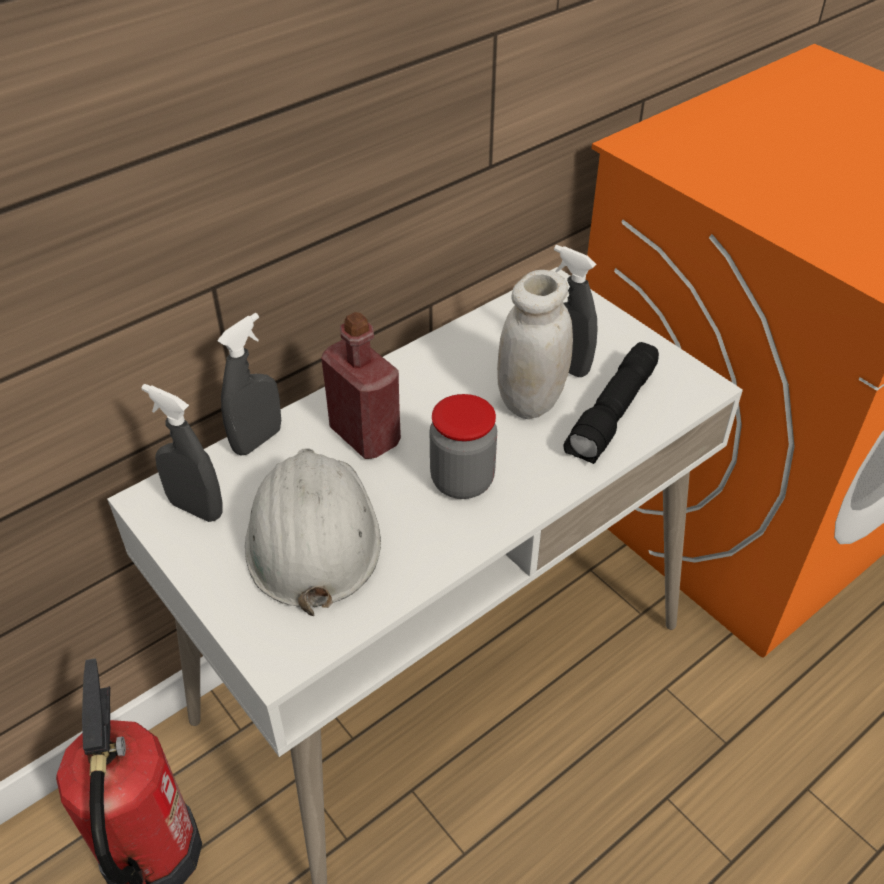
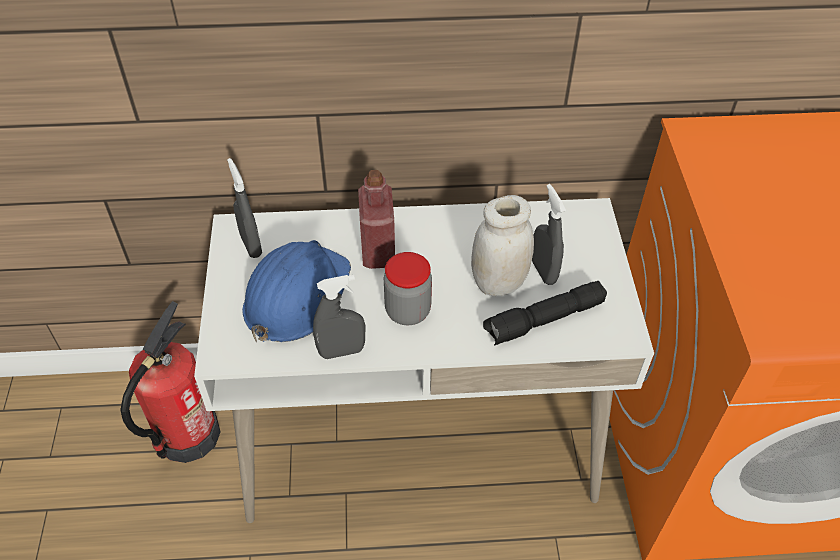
camera: 35 degrees right, 5 degrees up
(257, 440) = (316, 222): grey spray bottle -> grey spray bottle (341, 351)
(312, 536) = (296, 296): white hard hat -> blue hard hat

